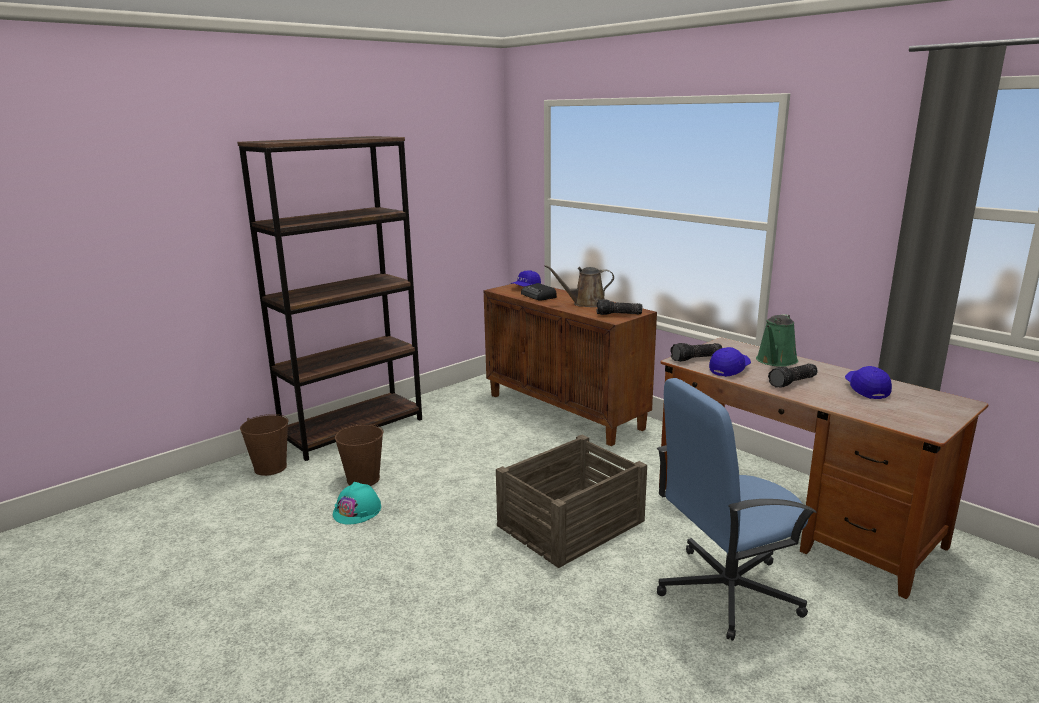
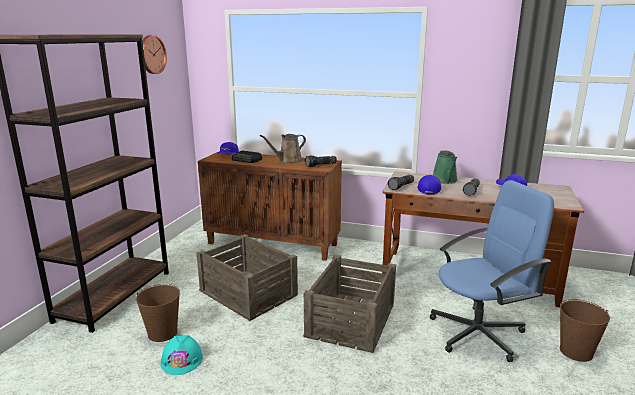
camera: 30 degrees left, 0 degrees up
(270, 468) = (61, 348): brown bucket -> brown bucket (576, 352)
(447, 157) = (151, 54): none -> wall clock
(484, 460) = (248, 292): none -> crate
(726, 591) = (478, 333): blue office chair -> blue office chair turned 150 degrees counterclockwise

